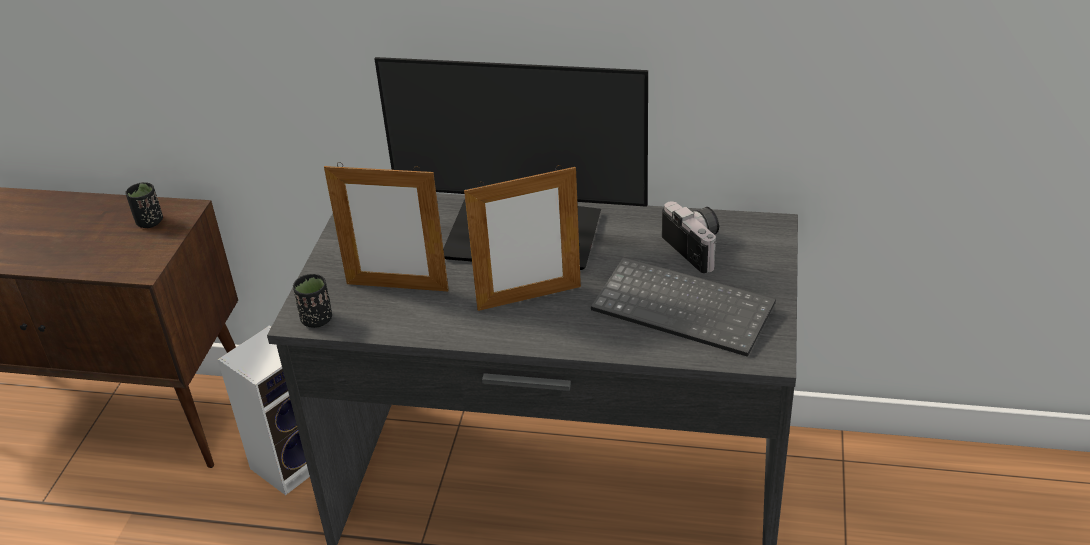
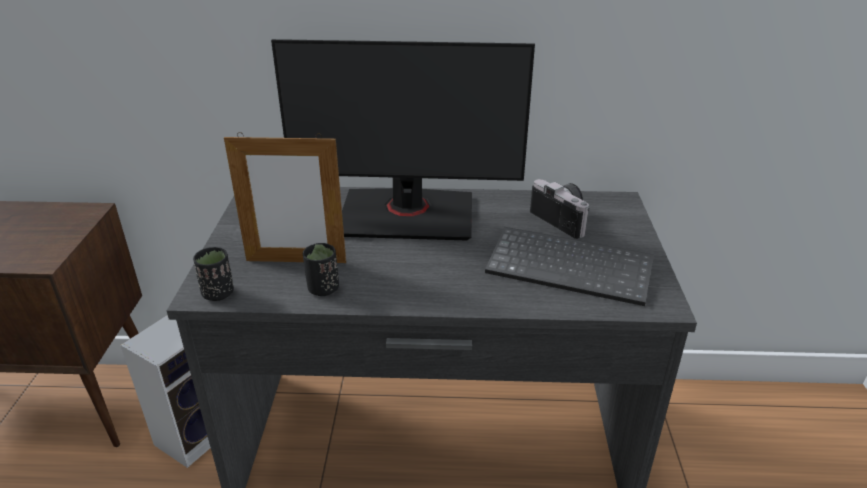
camera: 10 degrees left, 5 degrees down
(149, 222) = (54, 222): black cup -> black cup (323, 289)
(529, 298) = (424, 265): picture frame -> none

